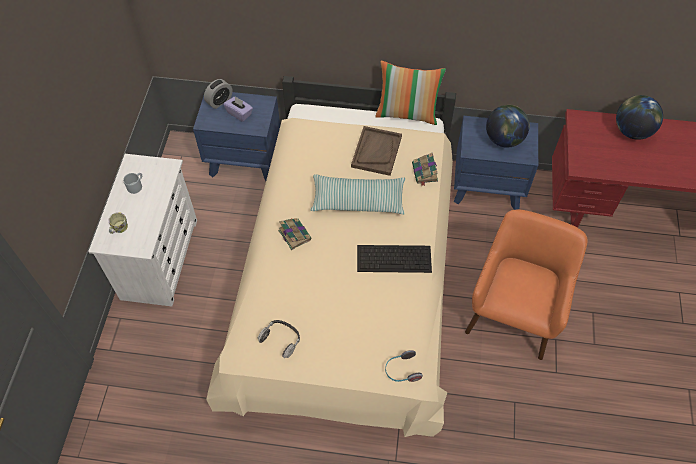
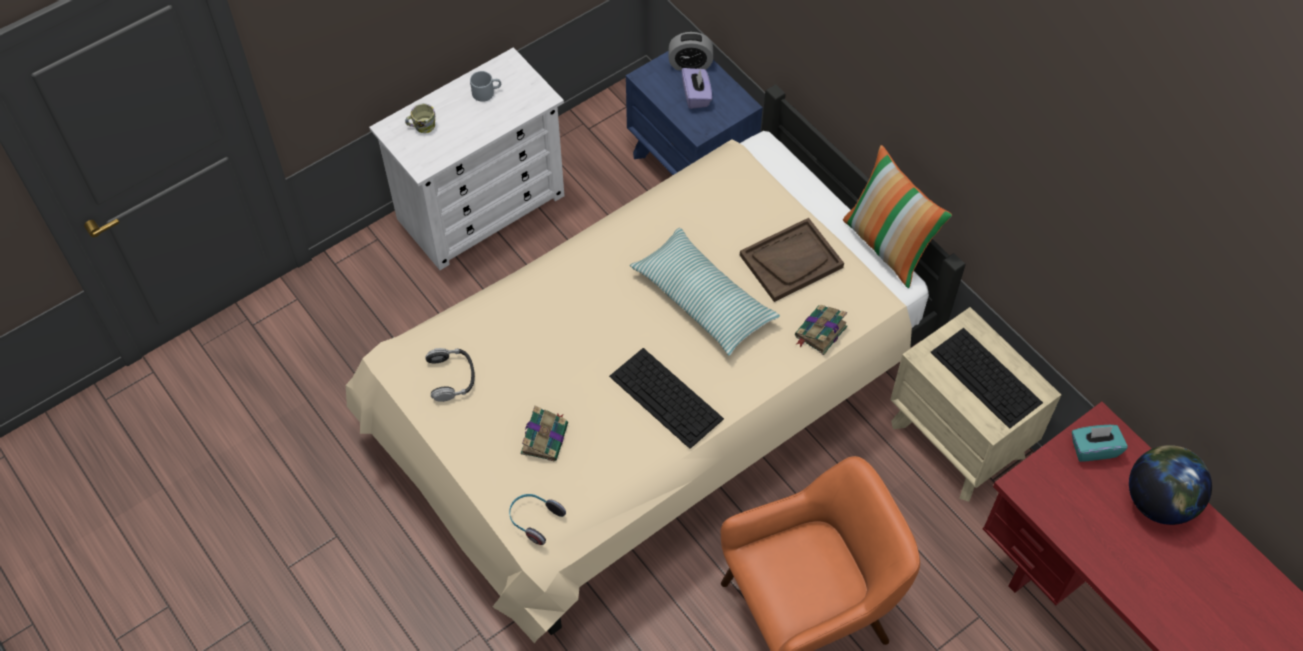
camera: 45 degrees right, 0 degrees up
(294, 234) = (589, 279): book -> book (544, 437)
(487, 187) = (958, 440): blue nightstand -> beige nightstand
(504, 139) = (987, 378): globe -> keyboard
(586, 130) = (1094, 449): none -> turquoise tissue box

